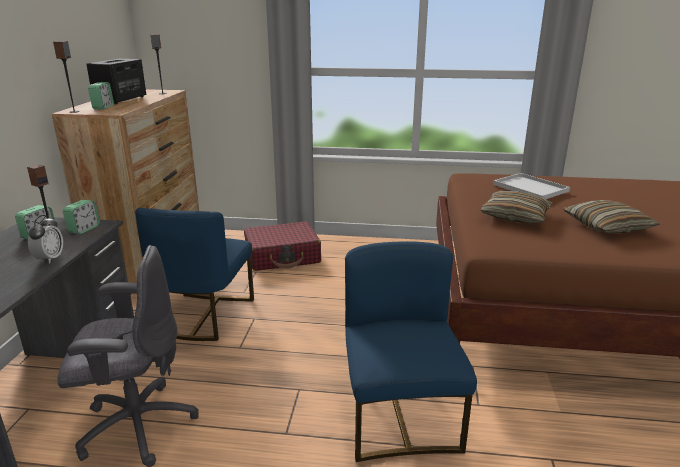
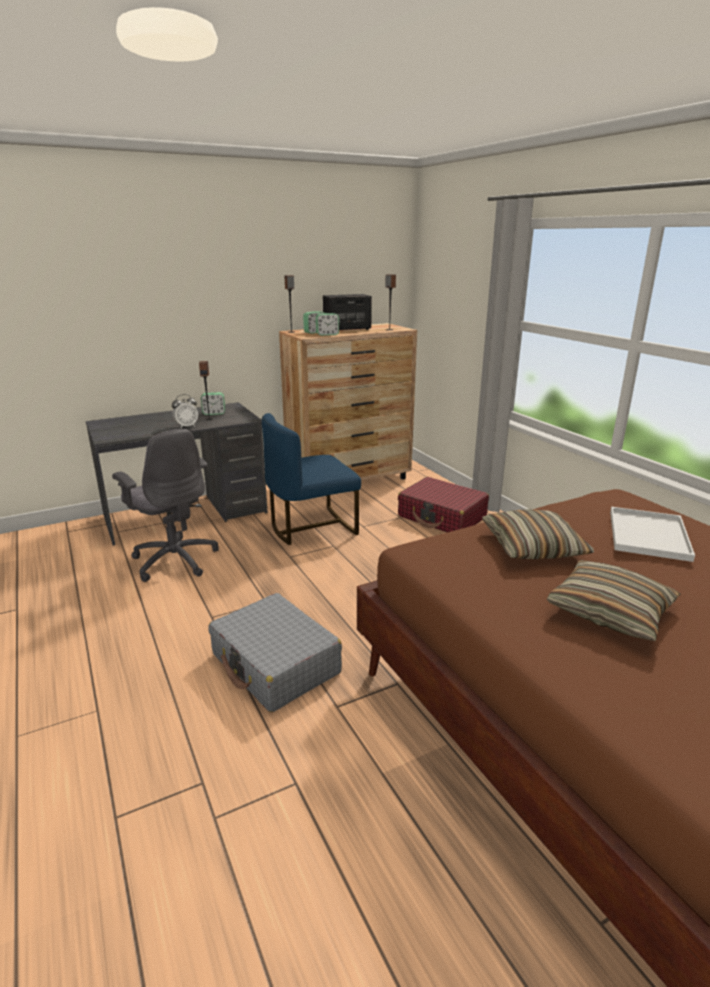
camera: 55 degrees right, 0 degrees up
(84, 229) = (236, 418): alarm clock -> alarm clock (327, 334)
(400, 417) = (275, 664): blue chair -> grey suitcase

